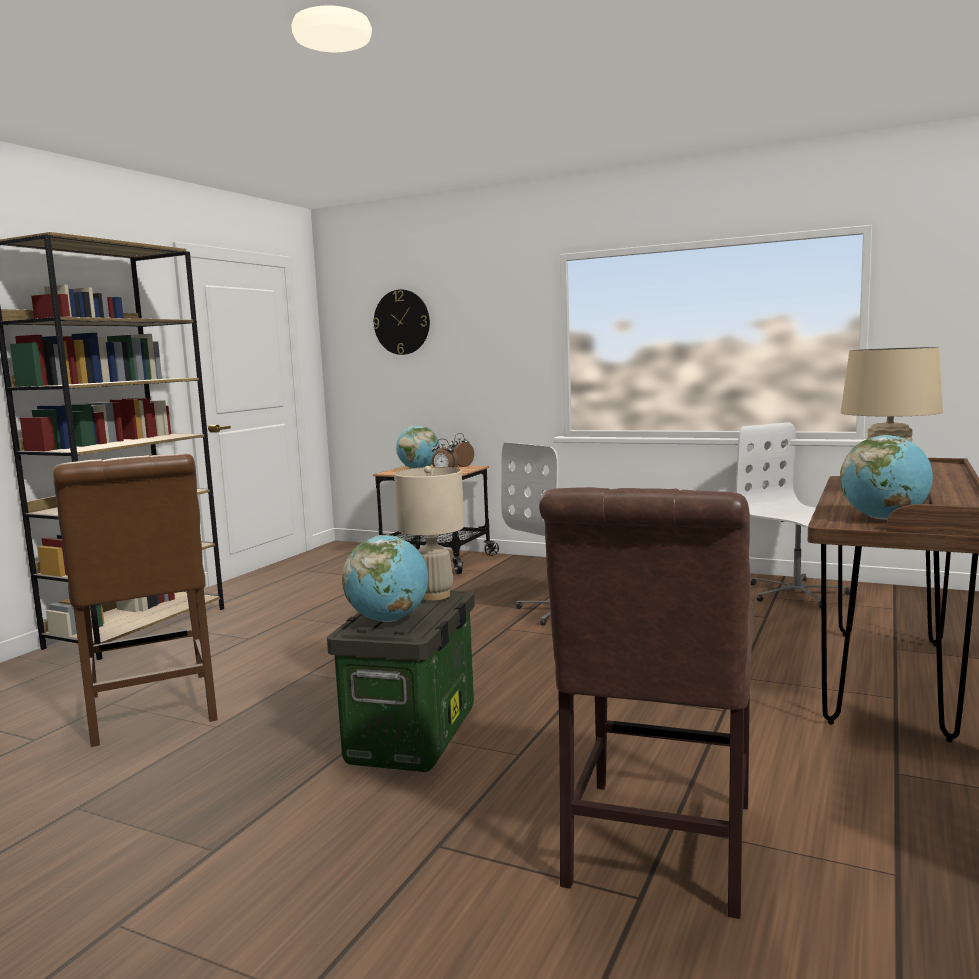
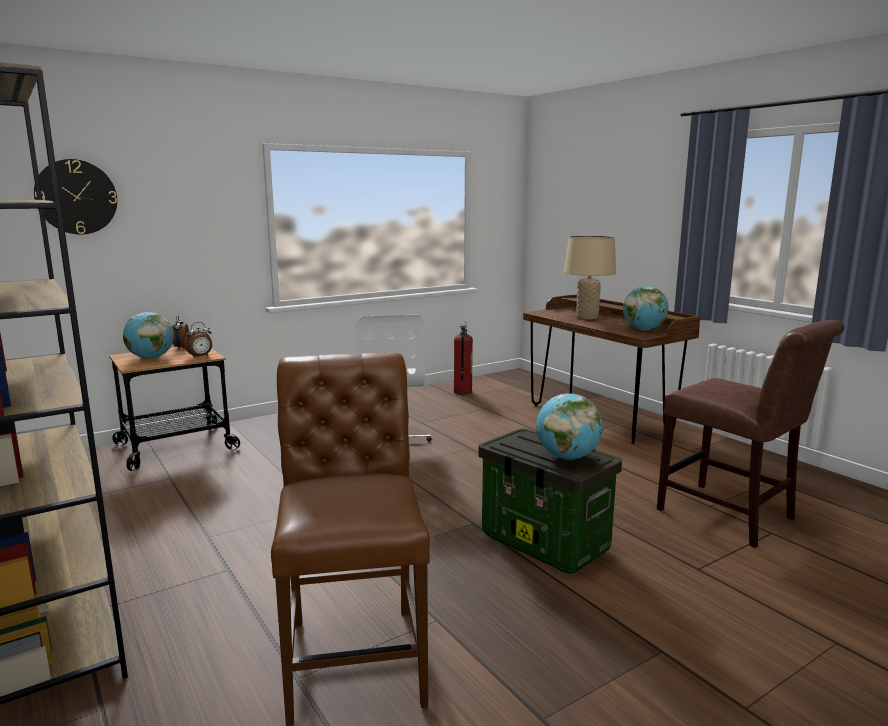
camera: 60 degrees left, 5 degrees up
(151, 711) = (356, 653): brown chair -> brown chair turned 105 degrees counterclockwise
(434, 595) = (526, 437): beige table lamp -> none
(796, 593) = (462, 392): white office chair -> fire extinguisher

